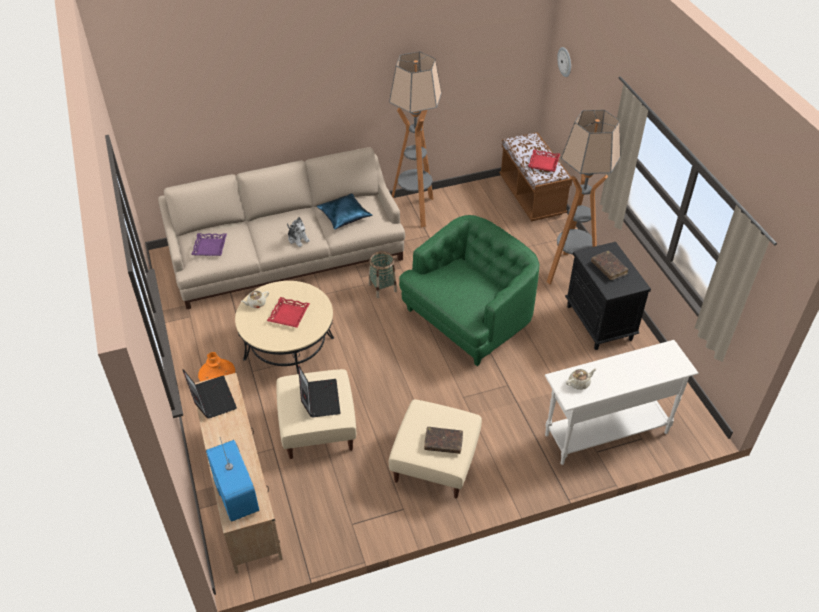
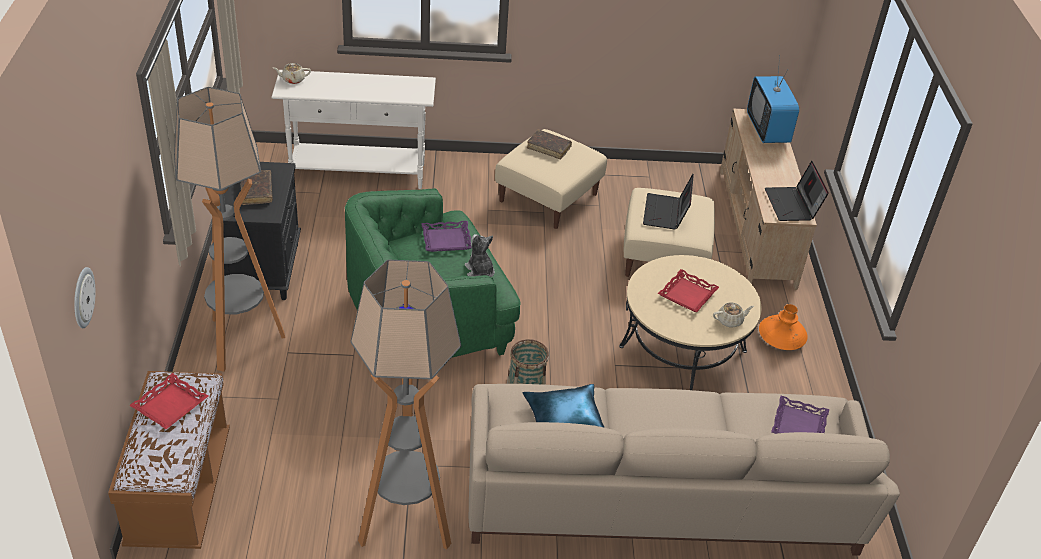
camera: 165 degrees left, 5 degrees down
(298, 239) = (652, 402): plush toy -> plush toy (479, 272)
(469, 300) = (446, 240): none -> purple tray
(579, 383) = (404, 89): beige teapot -> beige teapot (293, 79)

